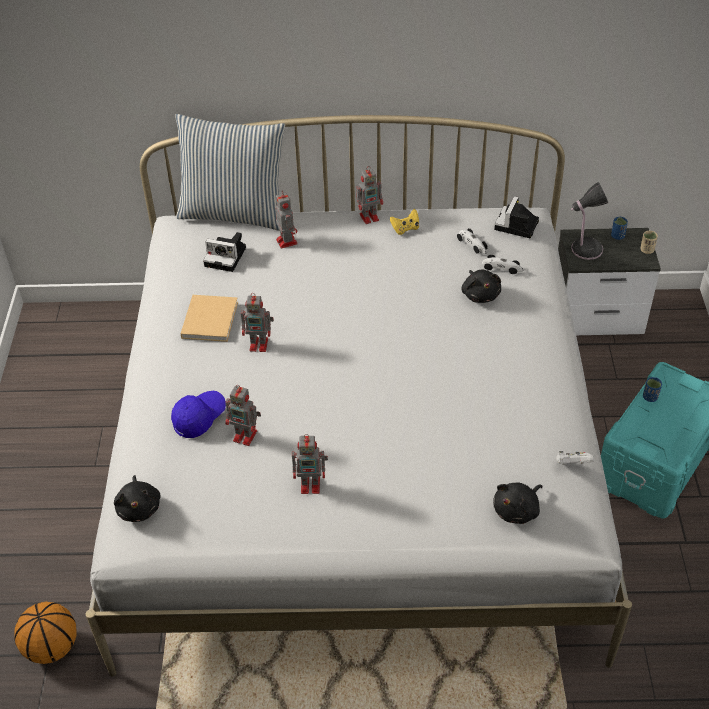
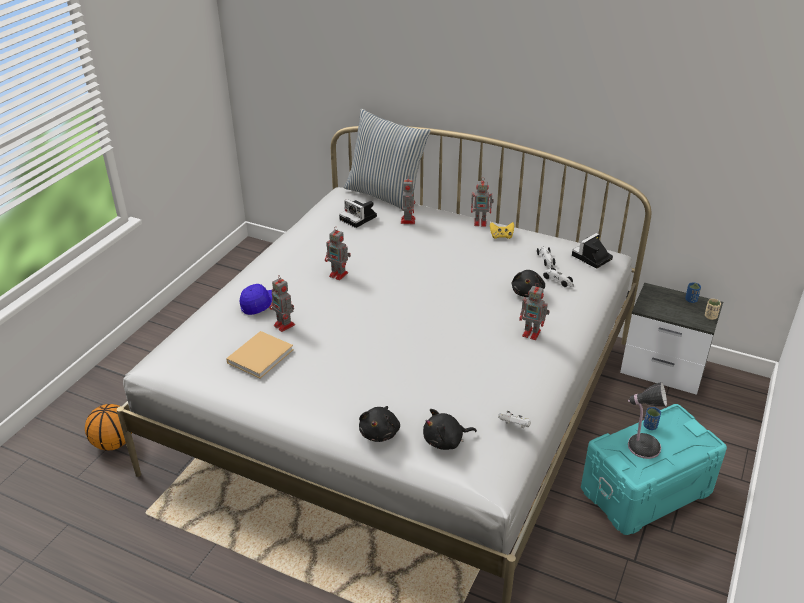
camera: 25 degrees right, 10 degrees down
(139, 507) = (182, 344): black plush toy -> black plush toy (380, 432)
(210, 318) = (318, 250): beige book -> beige book (261, 355)
(311, 484) = (305, 370): toy robot -> toy robot (532, 333)
(584, 249) = (655, 301): table lamp -> table lamp (641, 446)

